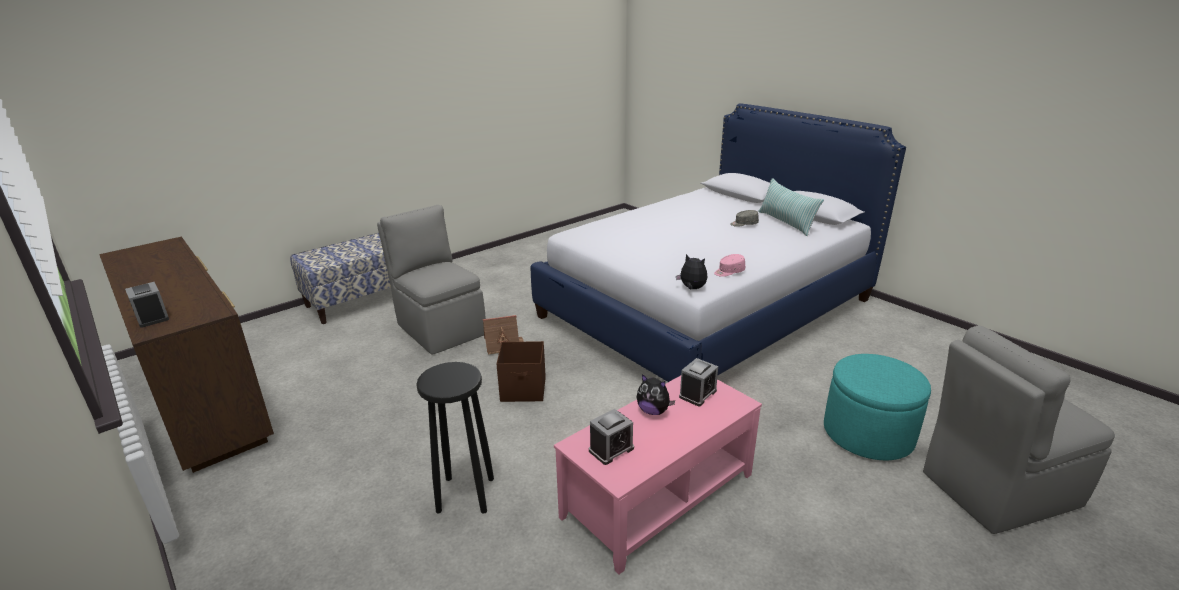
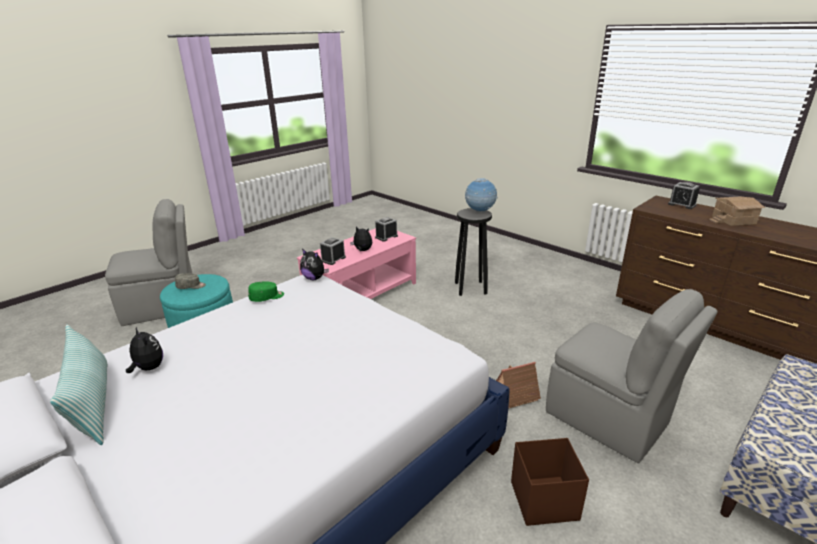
camera: 175 degrees right, 0 degrees up
(163, 286) = (733, 220): none -> toy house
(436, 381) = (480, 212): none -> globe
(524, 390) = (467, 348): brown storage box -> brown storage box (543, 500)
(729, 272) = (267, 297): pink cap -> green cap
(744, 224) = (170, 395): grey cap -> grey cap (191, 286)
(775, 234) = (148, 368): none -> plush toy

